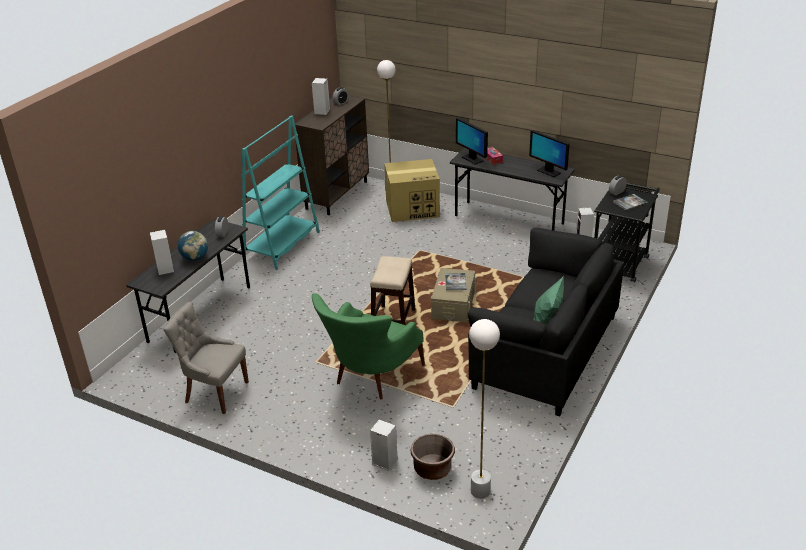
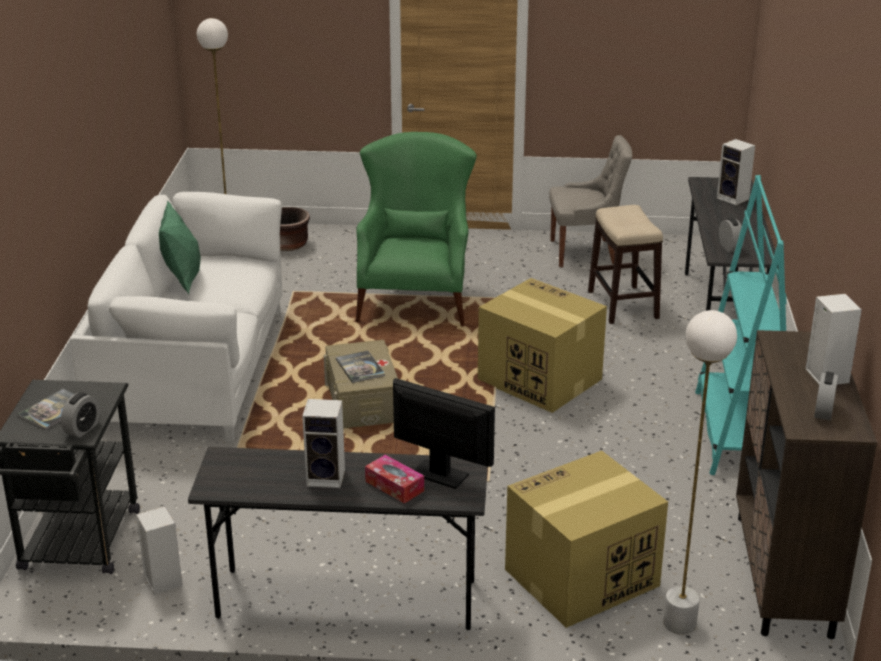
camera: 155 degrees right, 5 degrees down
(195, 258) = (716, 215): globe -> none
(348, 296) = (538, 379): none -> cardboard box
(383, 461) = (342, 240): speaker -> speaker (327, 477)
(393, 322) = (438, 360): stool -> stool (622, 304)
(545, 351) = (193, 369): black sofa -> white sofa
(548, 172) = (247, 475): monitor -> none

